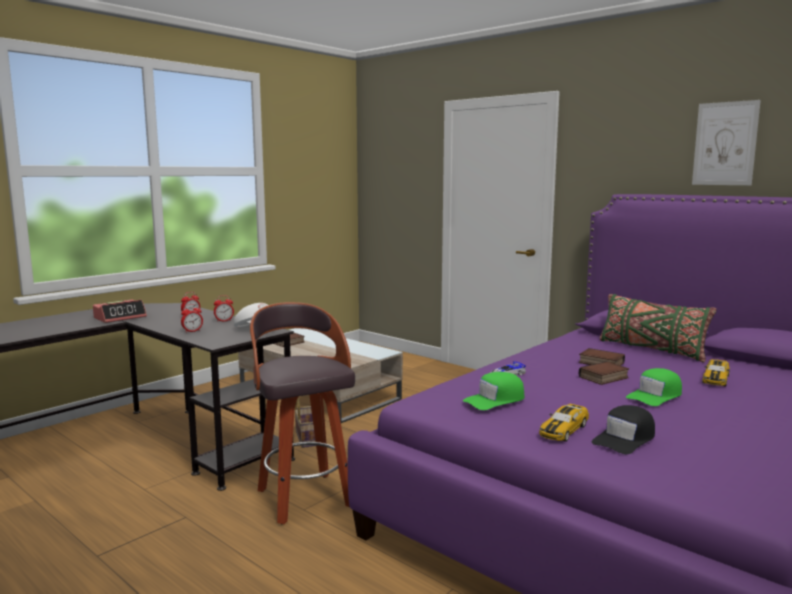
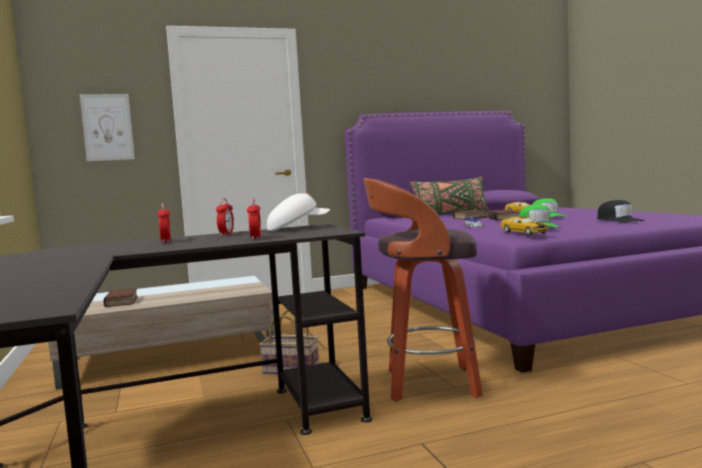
camera: 60 degrees left, 5 degrees down
(120, 317) = (72, 258): alarm clock -> none
(563, 430) = (599, 224): toy car -> toy car (524, 232)
(725, 144) = (422, 78): picture -> picture (107, 127)

